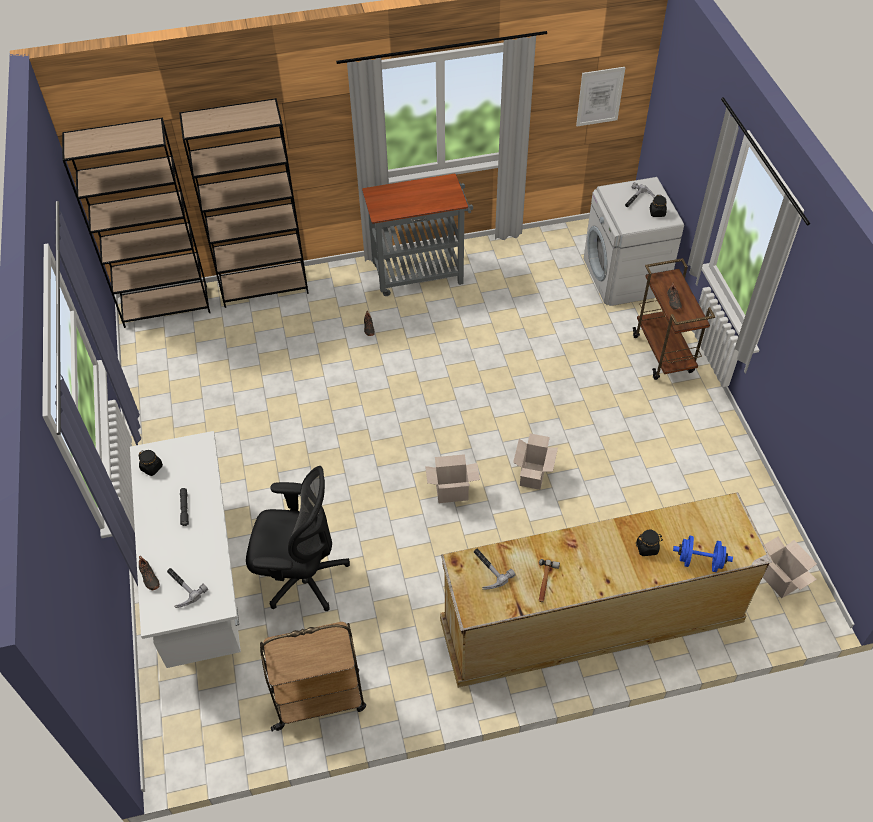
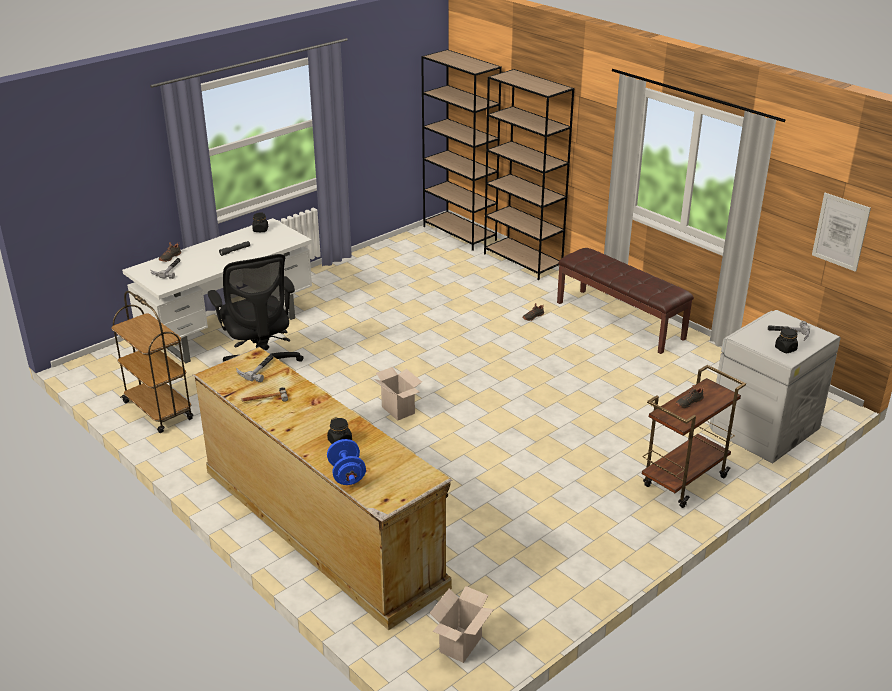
camera: 60 degrees right, 20 degrees down
(419, 274) = (620, 320): grey cart -> brown bench
(533, 477) = (453, 447): cardboard box -> none

